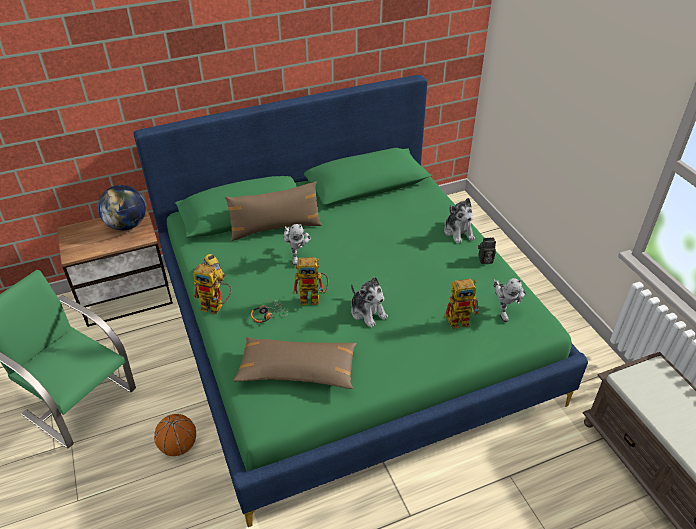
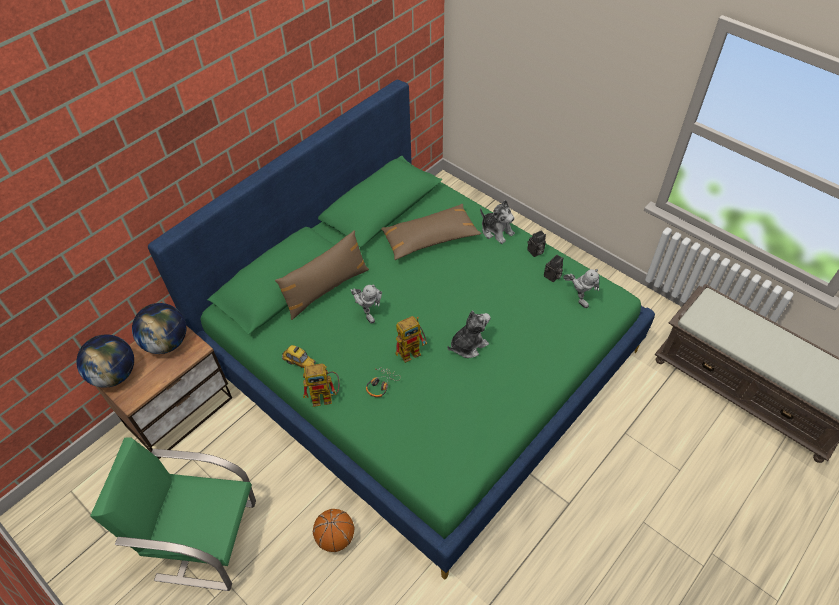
camera: 25 degrees left, 10 degrees up
(75, 234) = (115, 374): none -> globe
(297, 370) = (444, 428): brown pillow -> brown pillow (430, 238)
(368, 312) = (468, 345): plush toy -> plush toy turned 60 degrees counterclockwise
(462, 320) = (551, 319): toy robot -> none
(488, 285) = (552, 277): none -> camera

